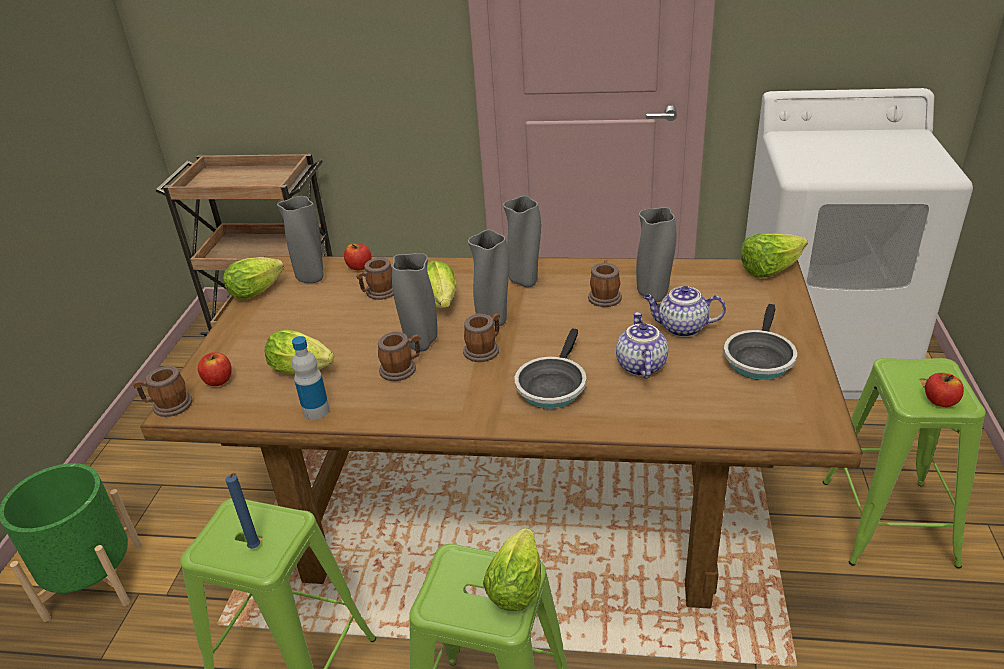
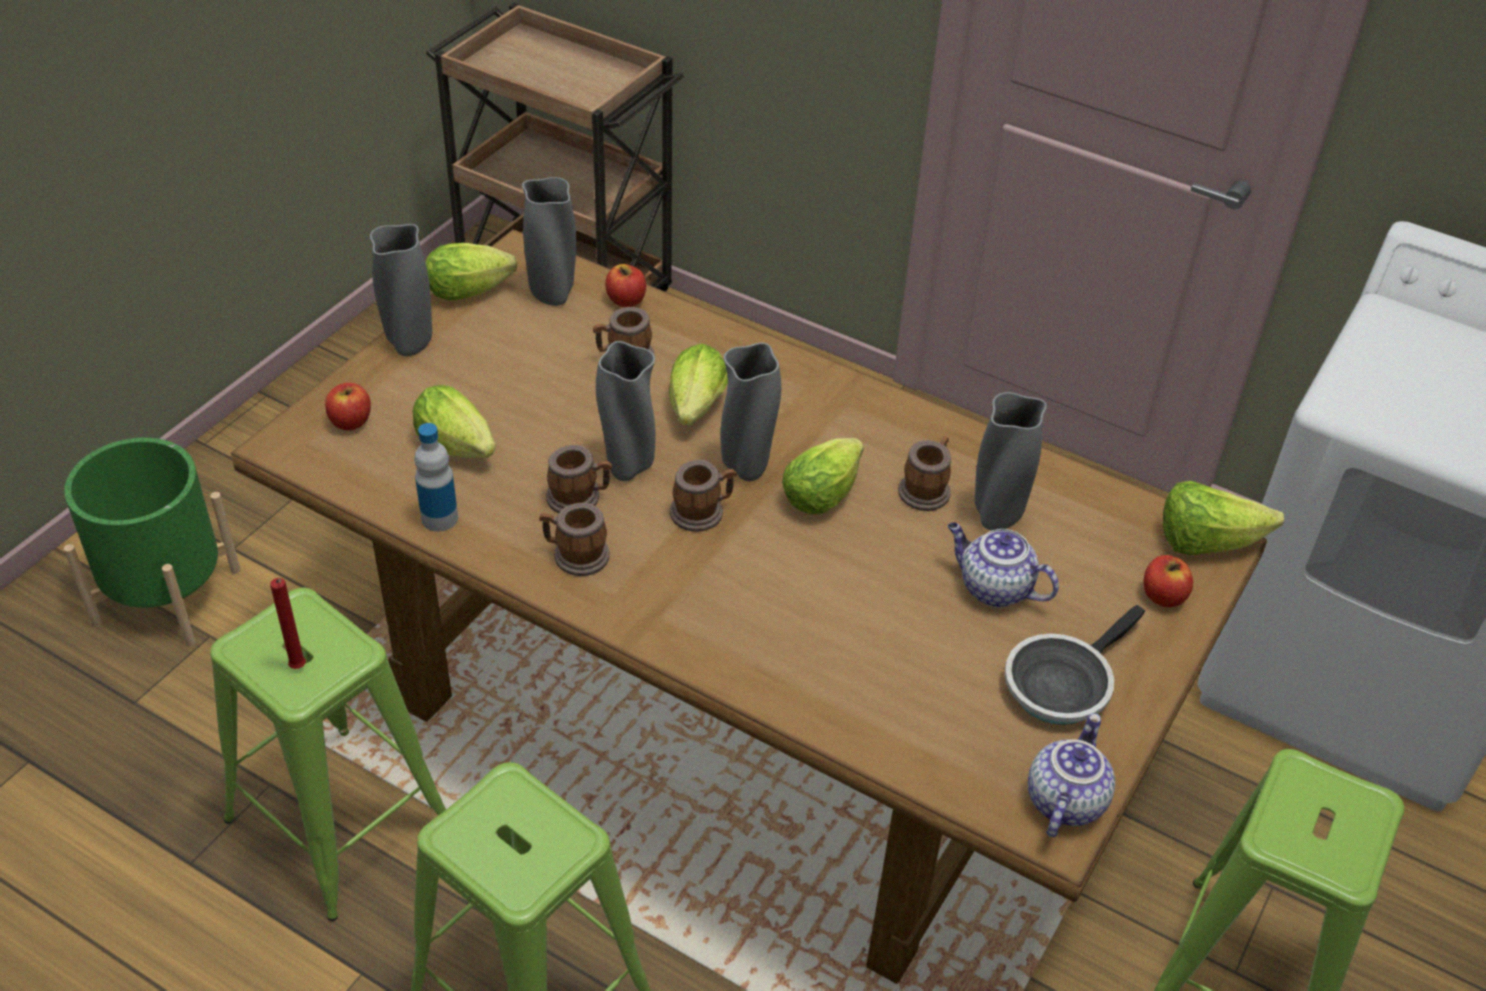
camera: 20 degrees right, 10 degrees up
(168, 406) = (275, 436): mug -> mug (575, 555)
(256, 548) = (299, 669): blue candle -> red candle
(517, 583) = (561, 851): lettuce -> lettuce (825, 492)
(525, 281) = (834, 417): grey vase -> grey vase (410, 344)
(552, 386) = (751, 606): frying pan -> none
(639, 366) = (888, 625): teapot -> teapot (1063, 800)
(940, 401) = (1318, 855): apple -> apple (1162, 596)

